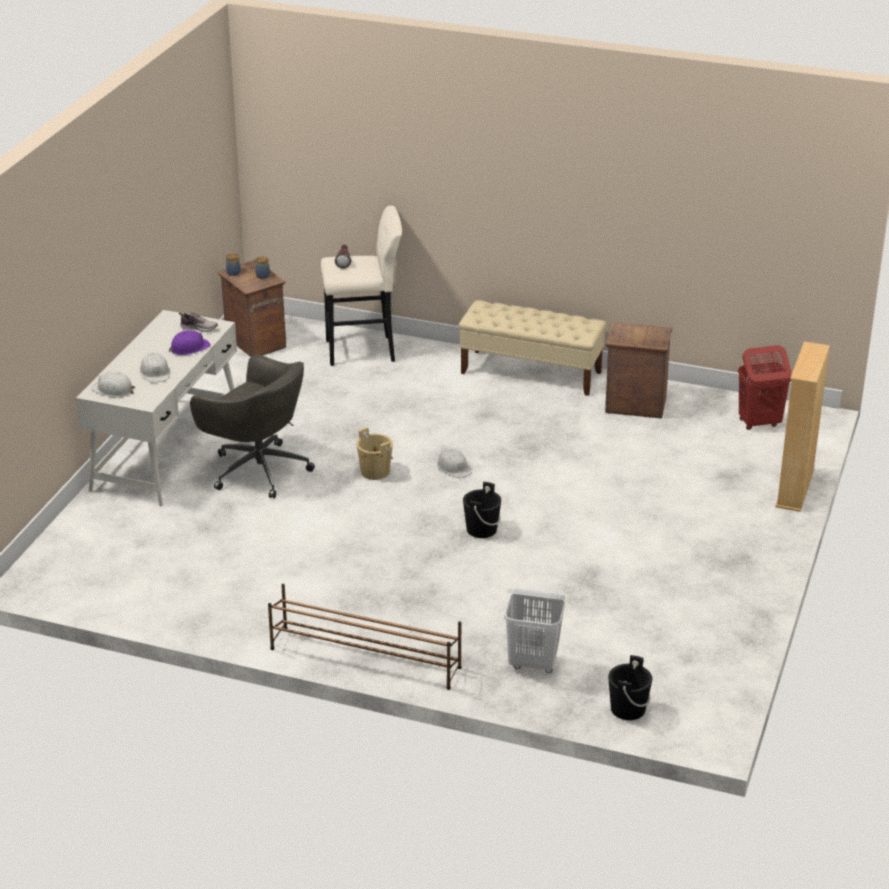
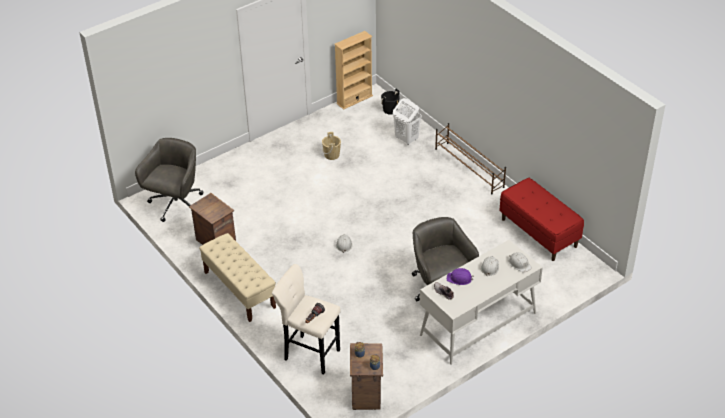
camera: 145 degrees left, 10 degrees up
(153, 598) = (539, 233): none -> red bench
(375, 472) = (383, 259): beige bucket -> beige bucket (332, 155)
(481, 529) = (366, 205): black bucket -> none
(758, 423) = (175, 205): red laundry basket -> grey office chair
(794, 489) = (211, 165): beige bookcase -> beige bookcase (354, 99)

